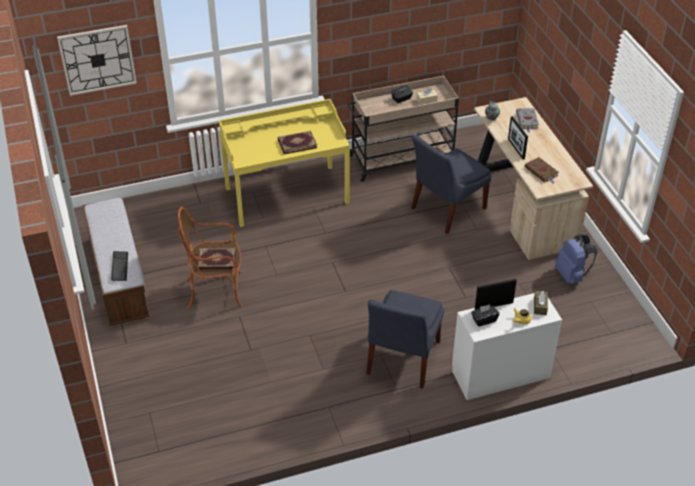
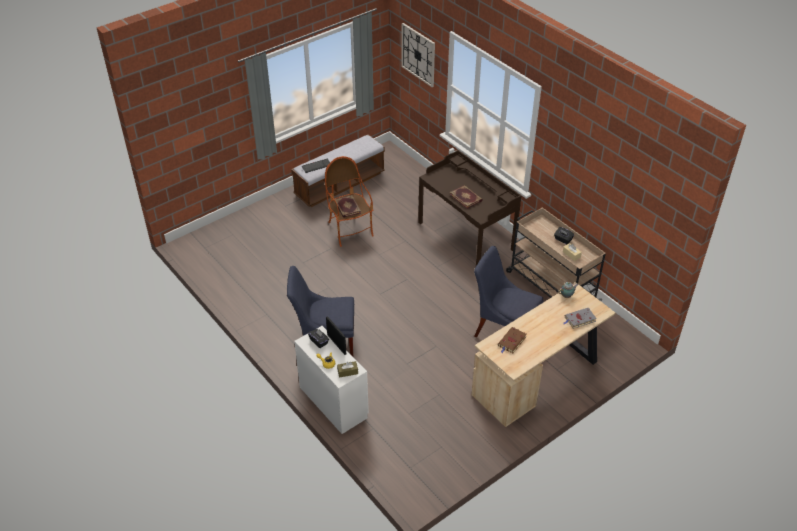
camera: 70 degrees right, 0 degrees up
(286, 195) = (466, 235): yellow desk -> brown desk
(516, 148) = (534, 319): picture frame -> none
(572, 275) = (467, 428): blue backpack -> none

